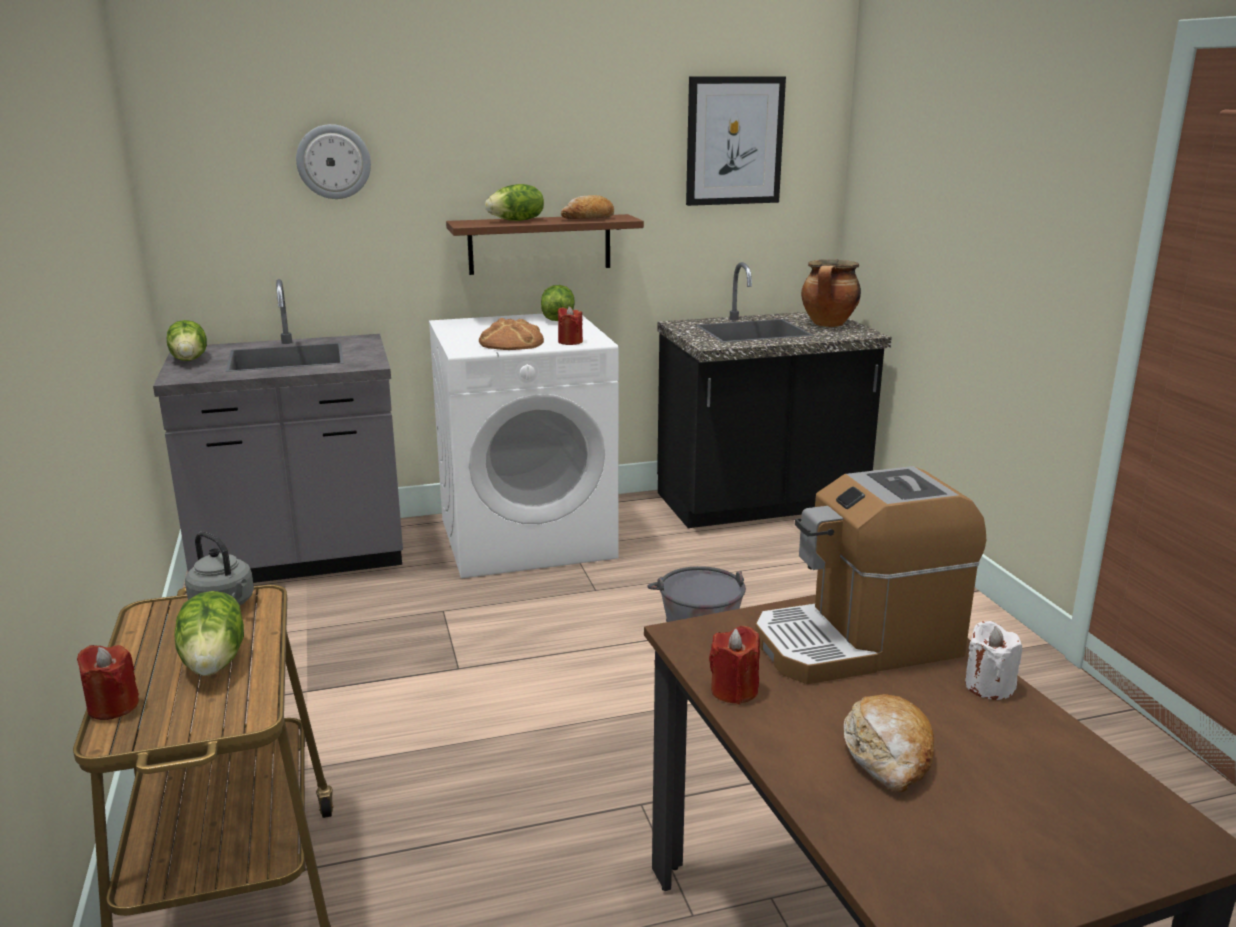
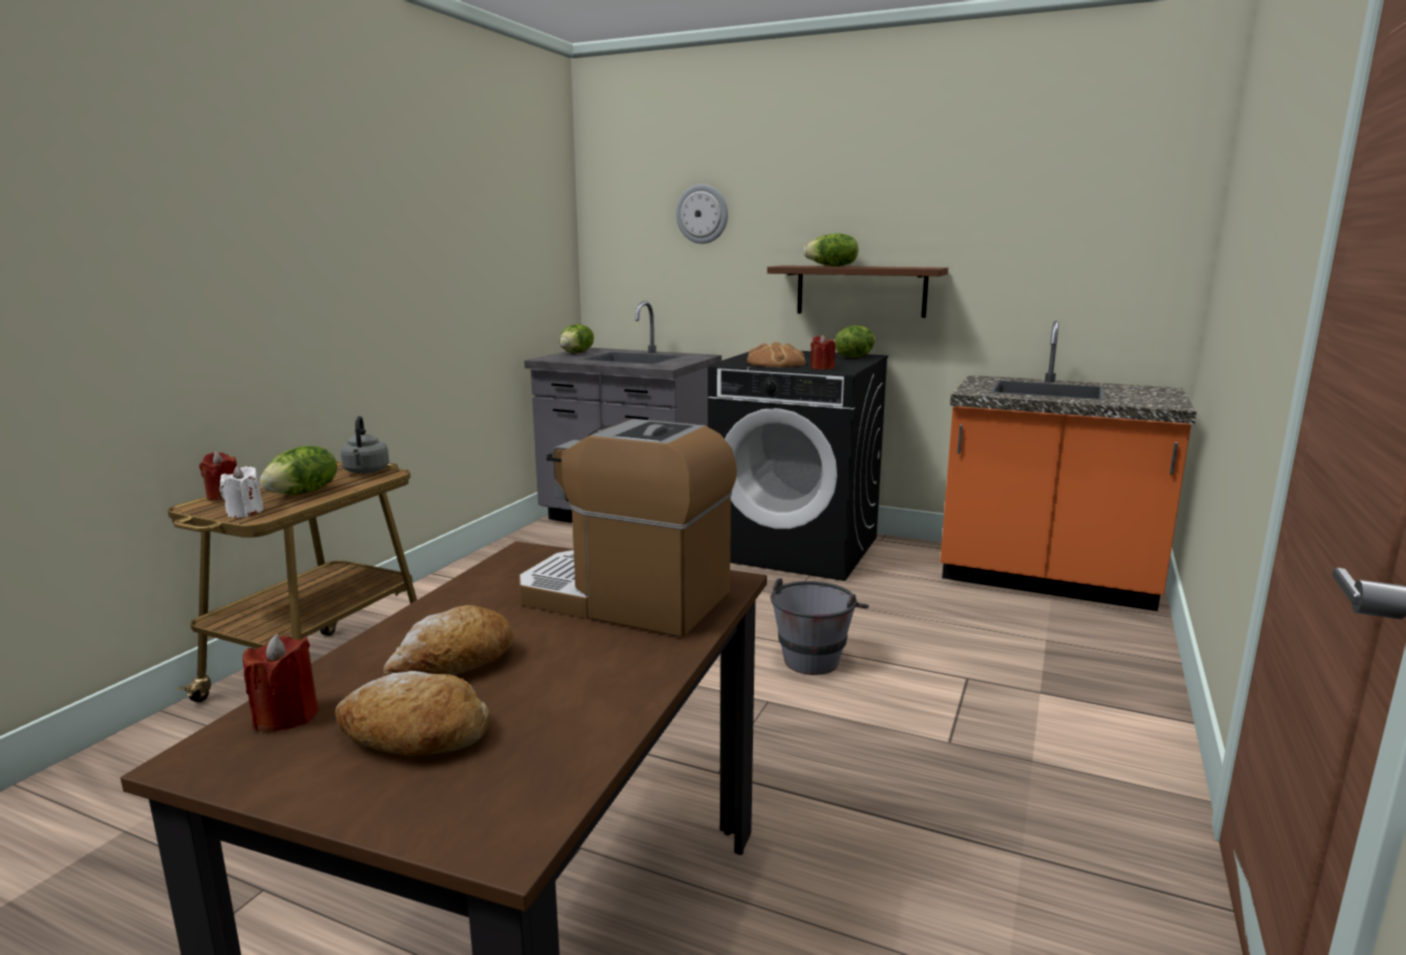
camera: 40 degrees right, 5 degrees down
(527, 537) = (796, 548): white washing machine -> black washing machine
(588, 218) = (896, 267): bread -> bread (414, 736)
(734, 141) = (1071, 196): picture -> none
(734, 691) = (468, 590): red candle -> red candle (286, 716)
(761, 504) = (1046, 580): black counter -> orange counter
(828, 324) = (1145, 395): cooking pot -> none
(989, 686) = (647, 662): white candle -> white candle (244, 513)

